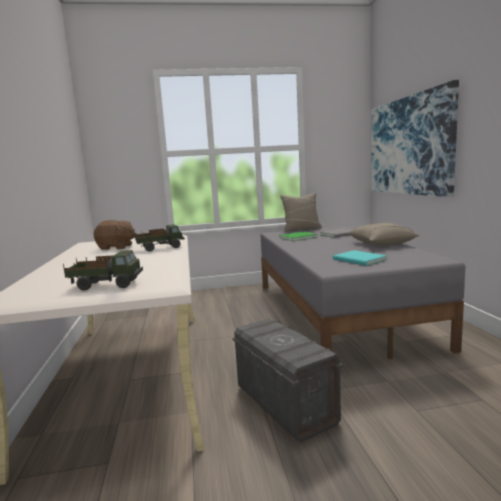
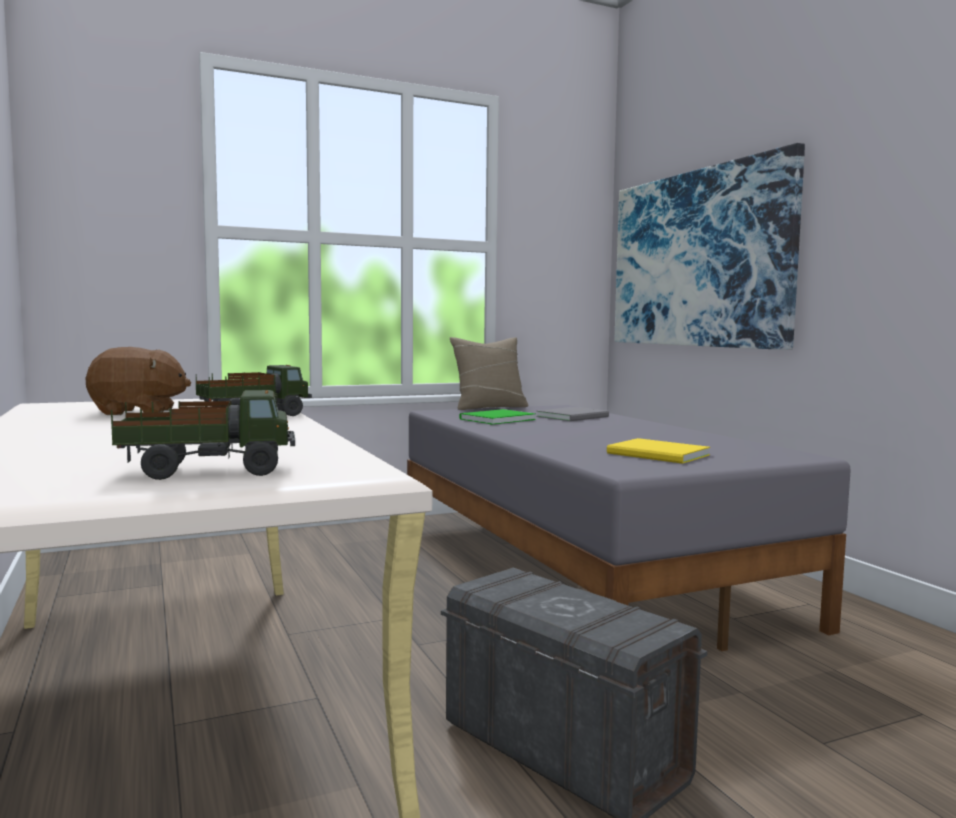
camera: 15 degrees left, 5 degrees down
(359, 260) = (659, 455): turquoise book -> yellow book
(381, 243) = (670, 432): beige pillow -> none

